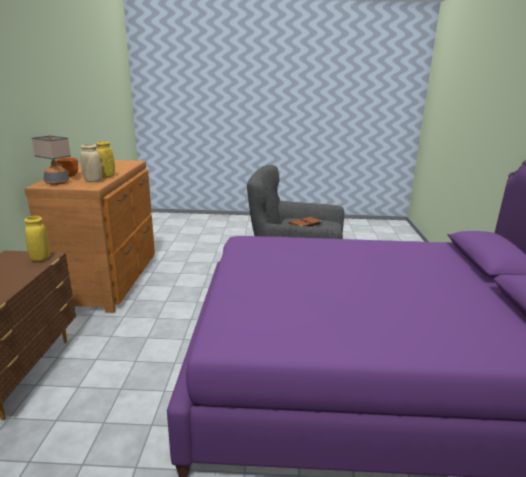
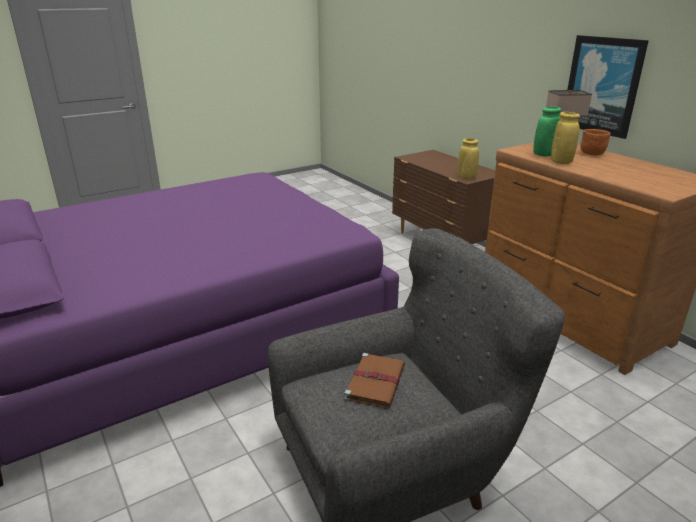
camera: 145 degrees right, 5 degrees up
(29, 131) = (602, 86): none -> picture
(93, 181) = (544, 155): beige vase -> green vase

